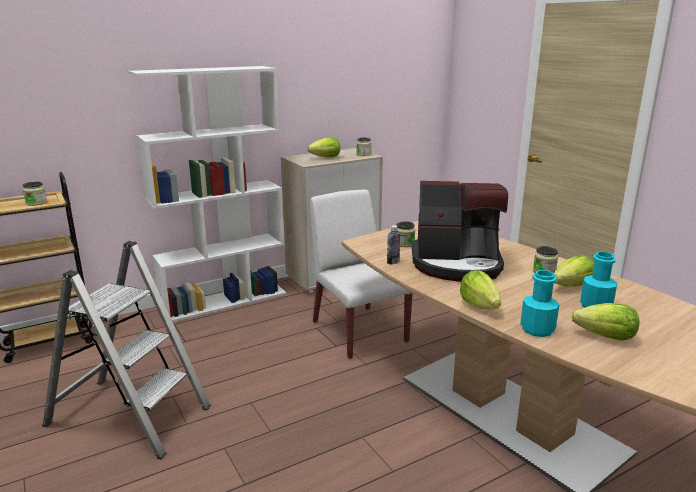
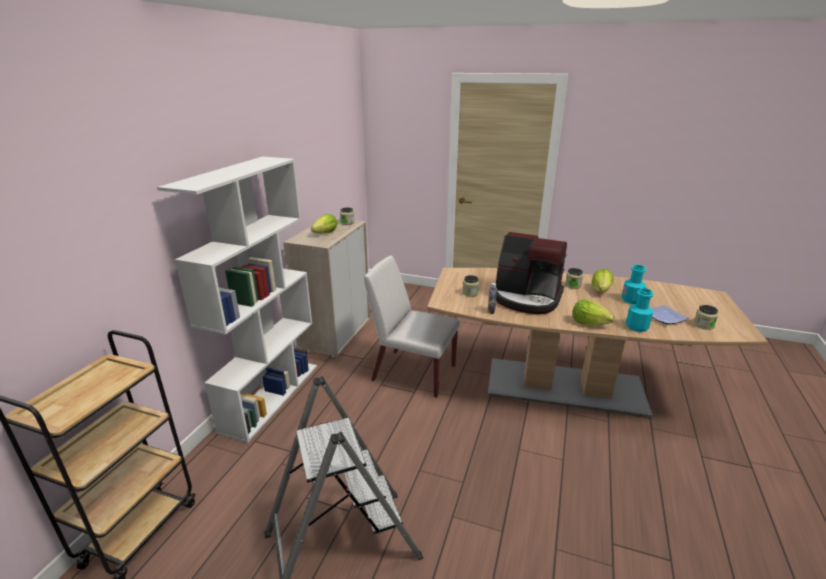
camera: 40 degrees left, 5 degrees up
(36, 203) = (108, 380): jar -> jar (703, 325)
(457, 264) = (526, 298): coffee machine -> coffee machine turned 60 degrees clockwise
(606, 337) = (665, 317): lettuce -> plate

